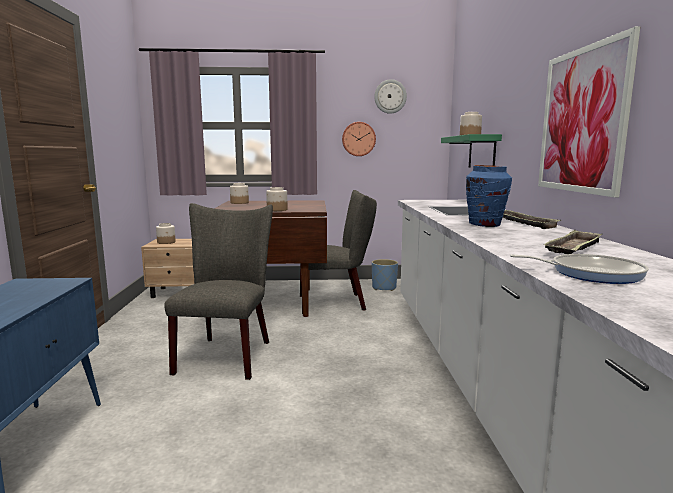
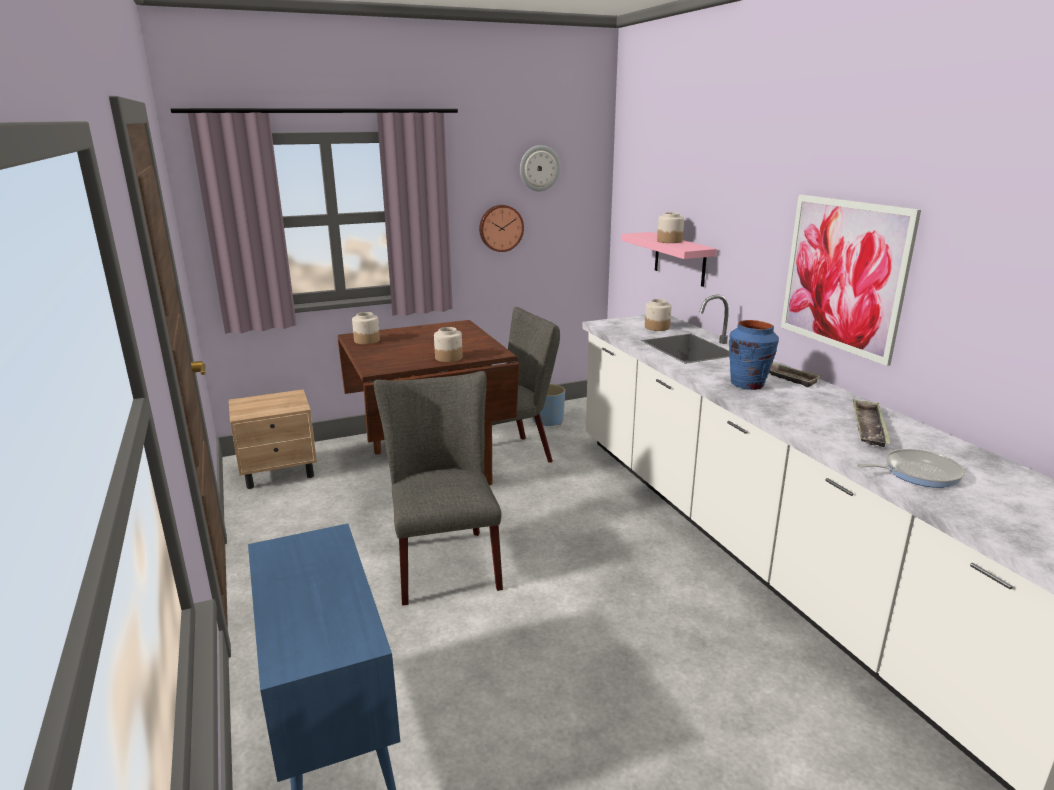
camera: 20 degrees left, 10 degrees up
(166, 242) = (257, 406): jar -> jar (657, 327)
(482, 152) = (680, 259): green shelf -> pink shelf

